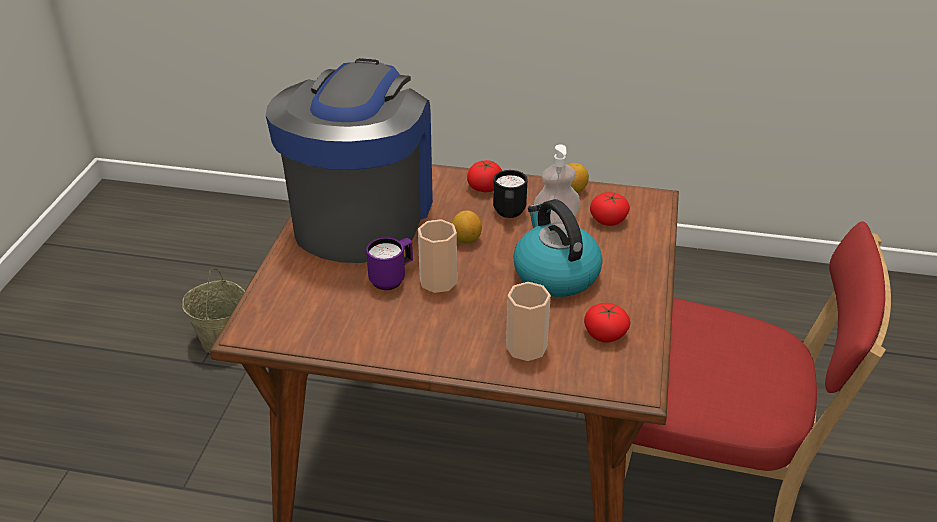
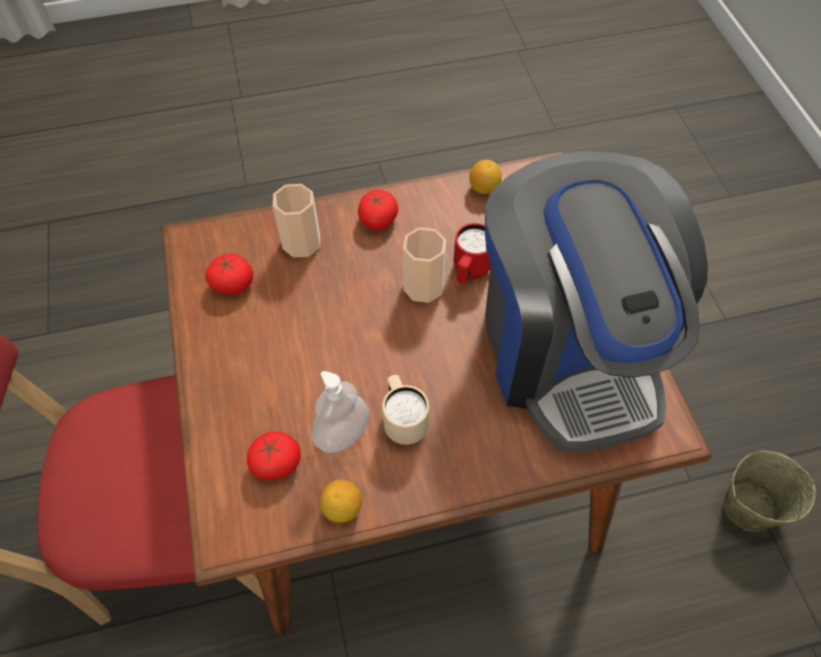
camera: 155 degrees right, 20 degrees up
(392, 279) = (469, 271): purple mug -> red mug
(466, 239) = (429, 356): lemon -> lemon (484, 188)
(485, 187) = (460, 463): tomato -> tomato (378, 219)
(509, 214) = (403, 421): black mug -> beige mug
(555, 274) = (309, 342): kettle -> none

